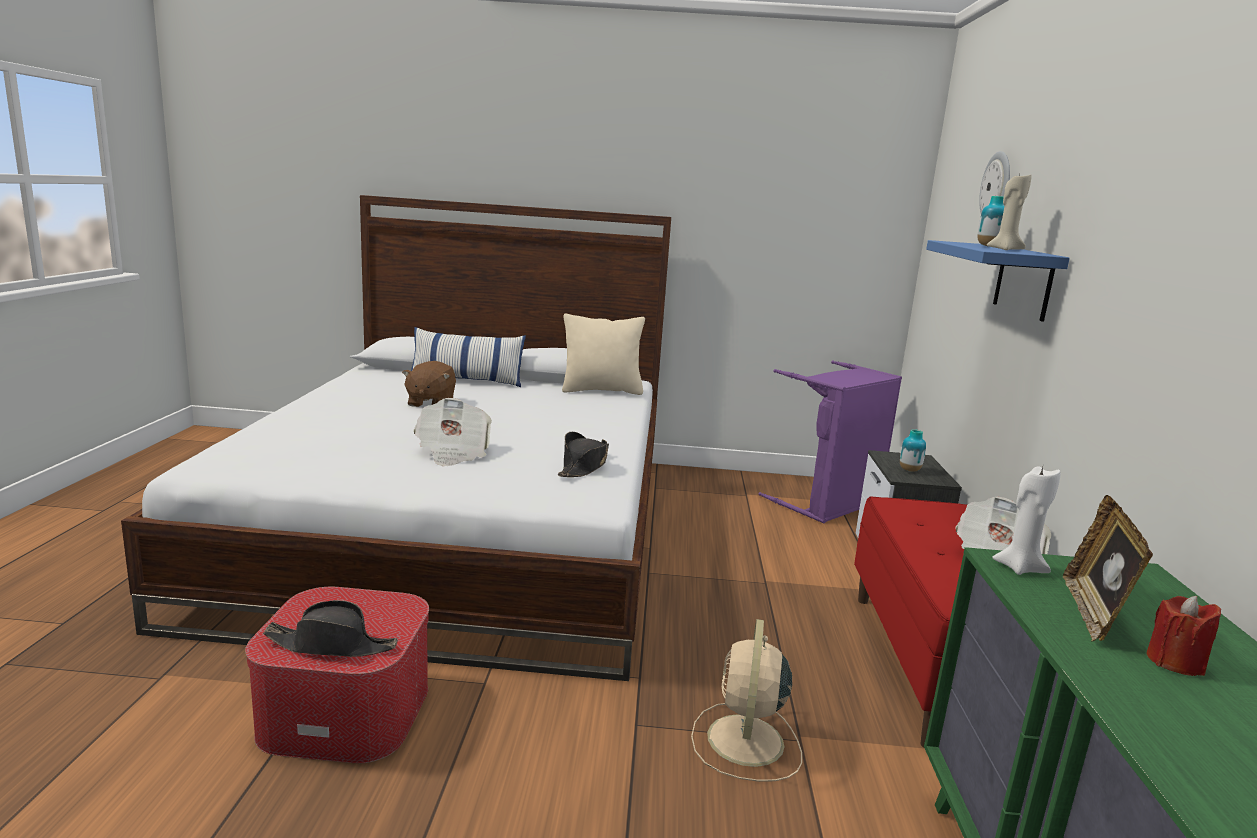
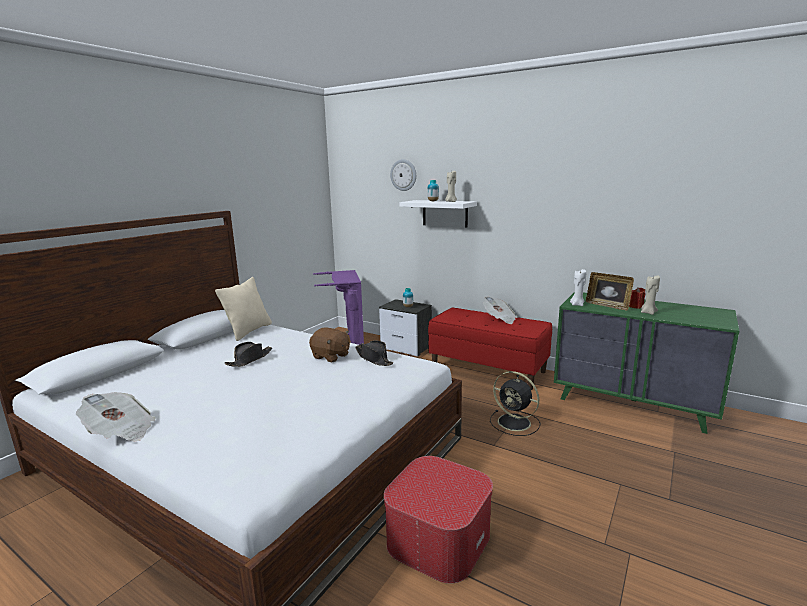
camera: 60 degrees left, 0 degrees up
(332, 645) = (460, 494): black hat -> black hat (250, 359)
(430, 403) = (201, 383): brown plush toy -> brown plush toy (330, 356)
(453, 452) = (316, 389): newspaper -> newspaper (121, 431)
(466, 380) = (161, 364): pillow -> none
(745, 742) = (515, 423): beige fan -> black fan
(1023, 281) = (445, 213): blue shelf -> white shelf
(1139, 683) = (648, 312): none -> beige candle

